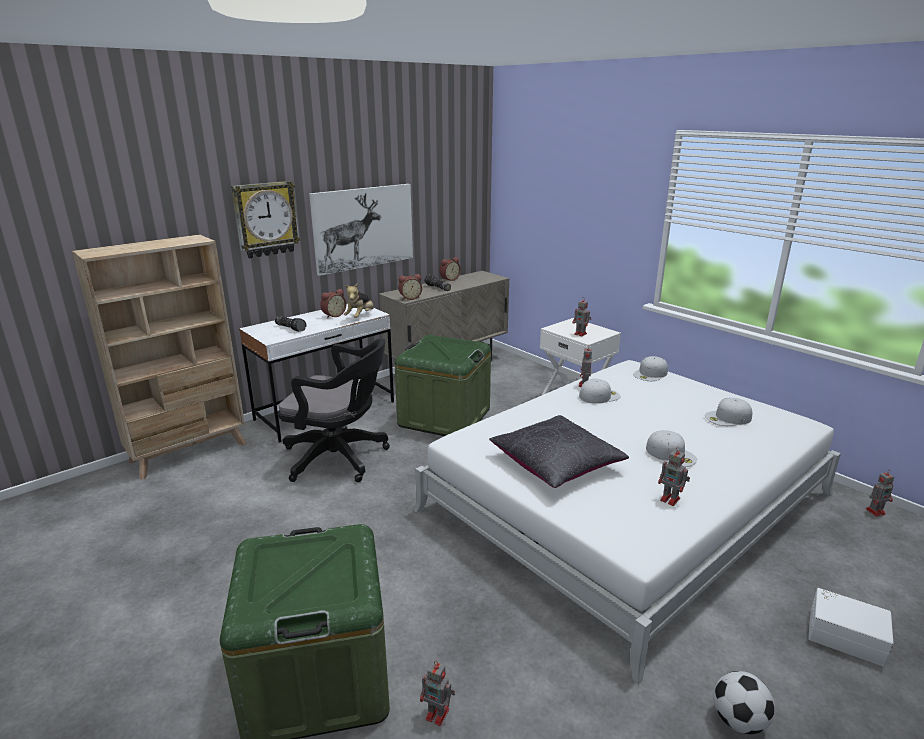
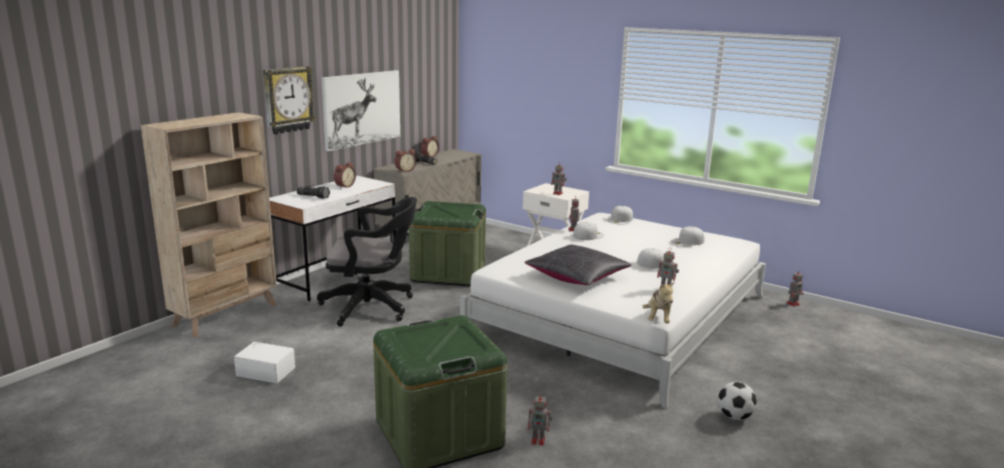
camera: 15 degrees left, 5 degrees down
(360, 316) = (370, 186): plush toy -> plush toy (658, 319)
(845, 635) = (788, 369): white storage box -> white storage box (266, 371)

